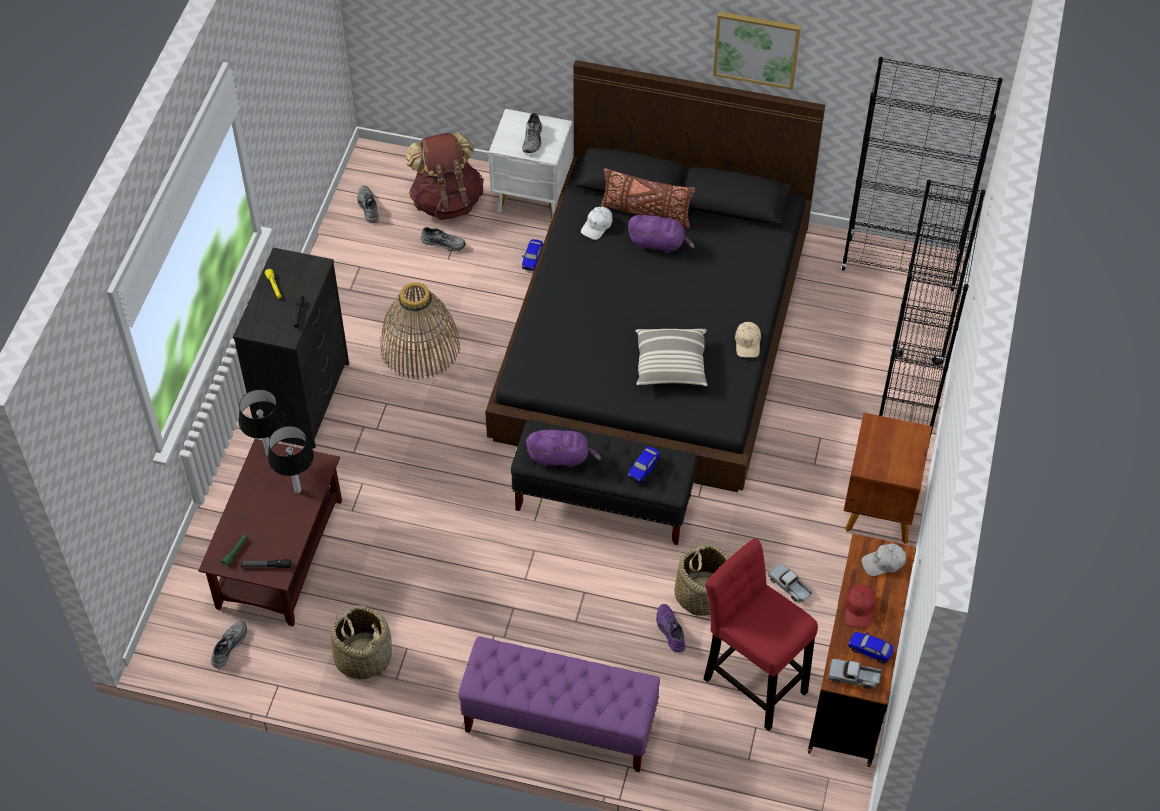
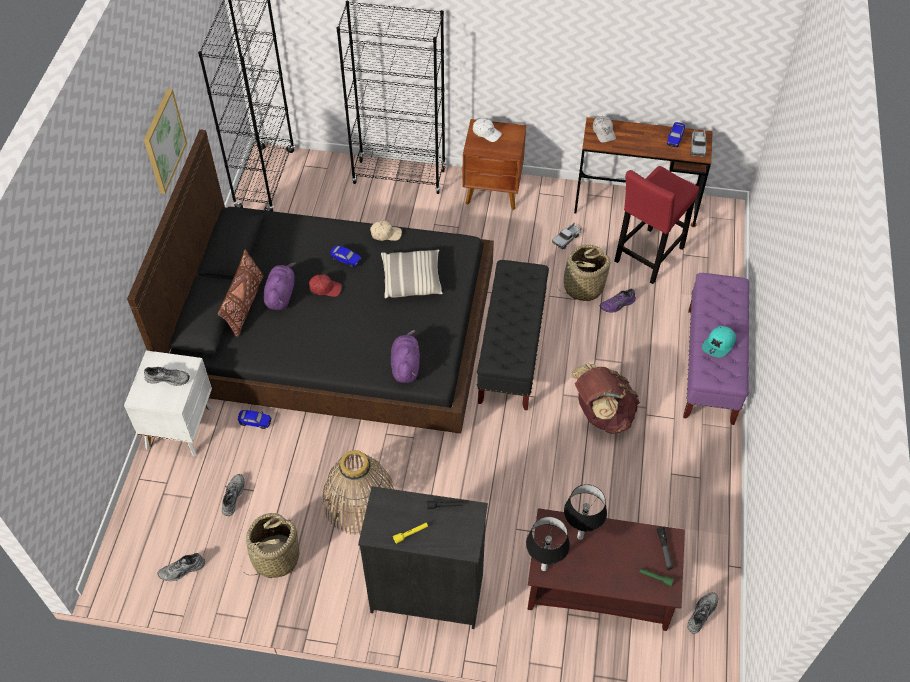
camera: 95 degrees left, 0 degrees up
(228, 646) = (701, 613): grey shoe -> grey shoe turned 105 degrees clockwise
(363, 656) = (686, 504): basket -> basket (275, 557)
(447, 201) = (179, 499): brown backpack -> brown backpack (601, 414)
(533, 674) = (719, 345): none -> turquoise cap
(561, 457) = (516, 343): purple plush toy -> purple plush toy (405, 365)
(597, 226) = (260, 338): white cap -> white cap (486, 133)
(643, 469) = (519, 289): toy car -> toy car (346, 260)
(859, 609) = (643, 144): red cap -> red cap (325, 288)

